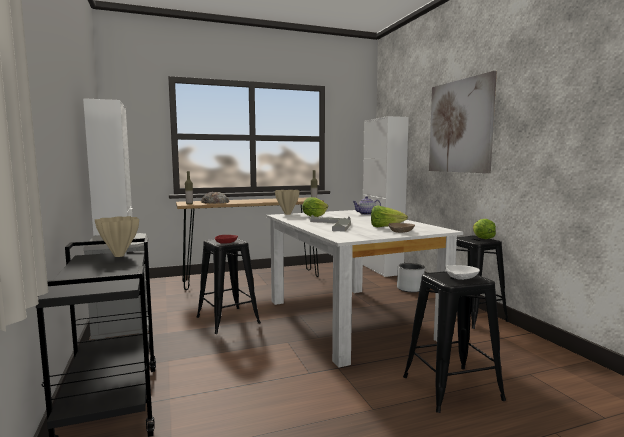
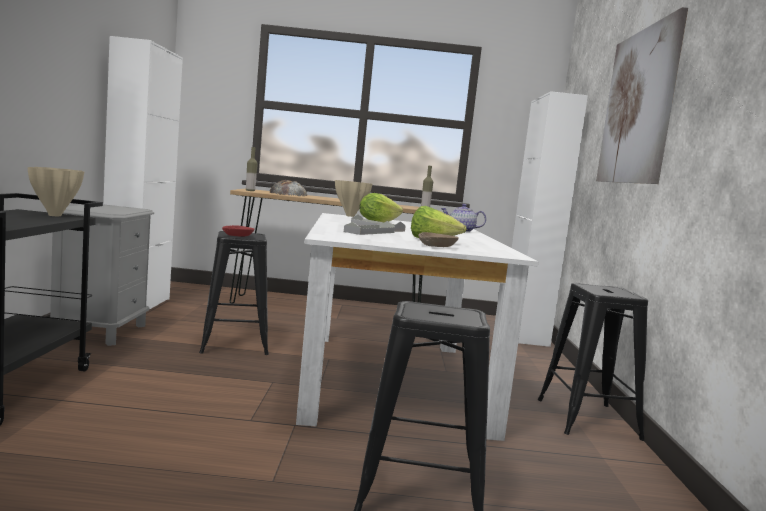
camera: 20 degrees right, 0 degrees up
(410, 289) = (536, 365): grey planter -> none
(461, 277) = (445, 314): white bowl -> none
(482, 239) = (620, 291): lettuce -> none

